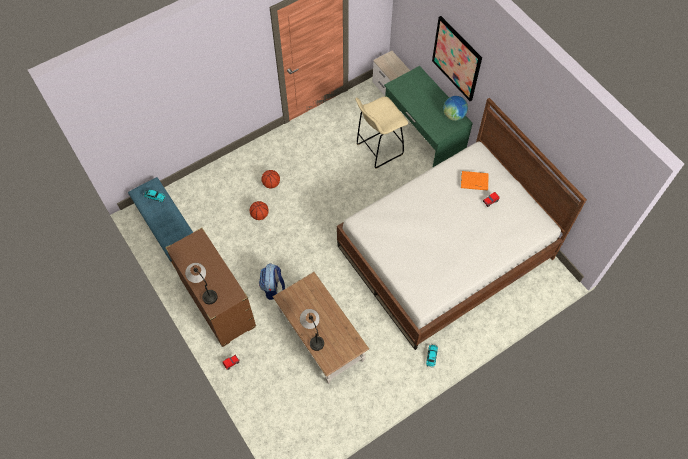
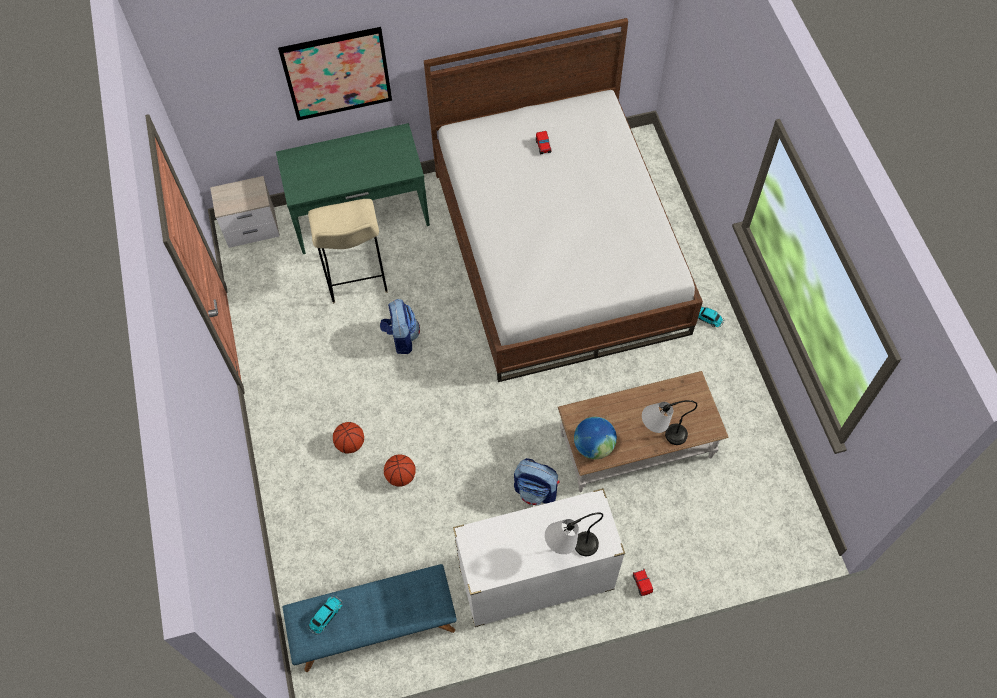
camera: 70 degrees left, 0 degrees up
(218, 303) = (535, 579): brown dresser -> white dresser
(348, 186) = (401, 337): none -> backpack
(454, 115) = (386, 139): globe -> globe (593, 446)
(474, 182) = (505, 154): orange book -> none

